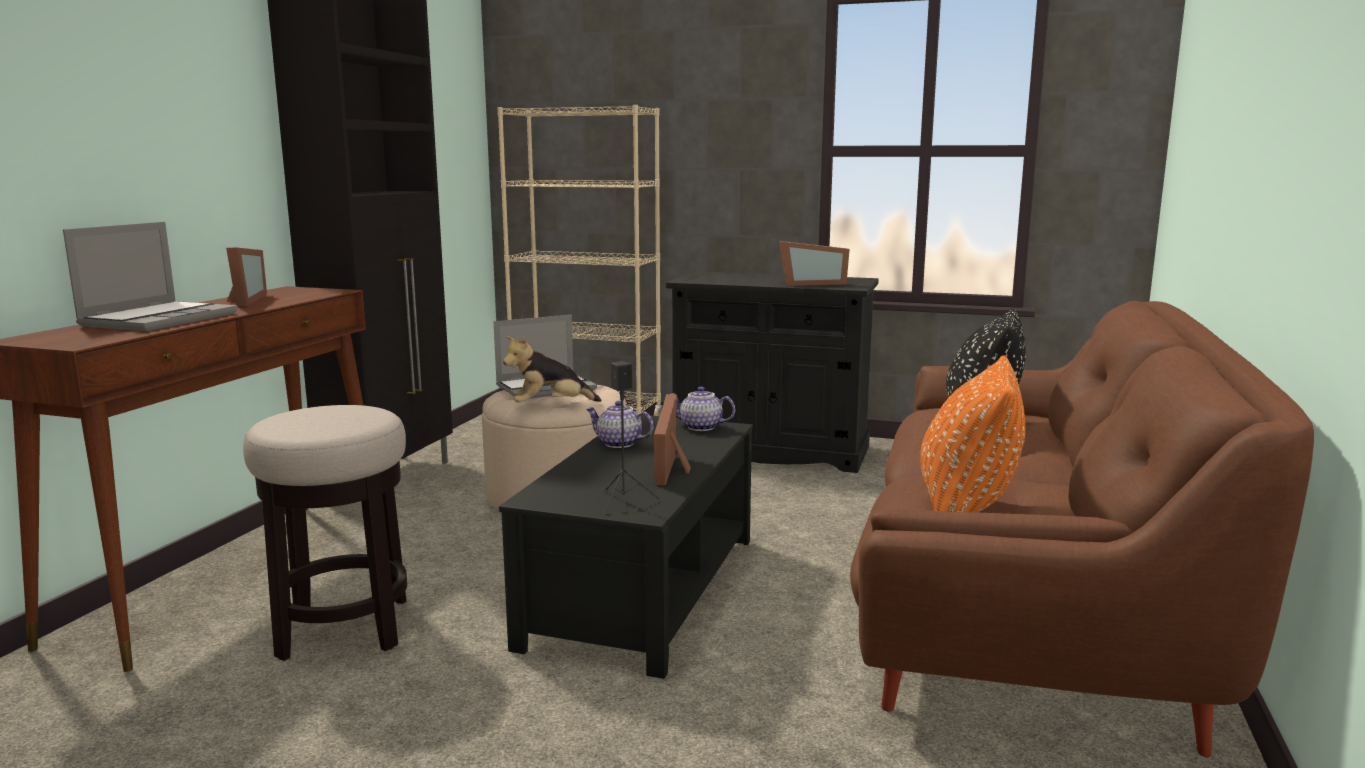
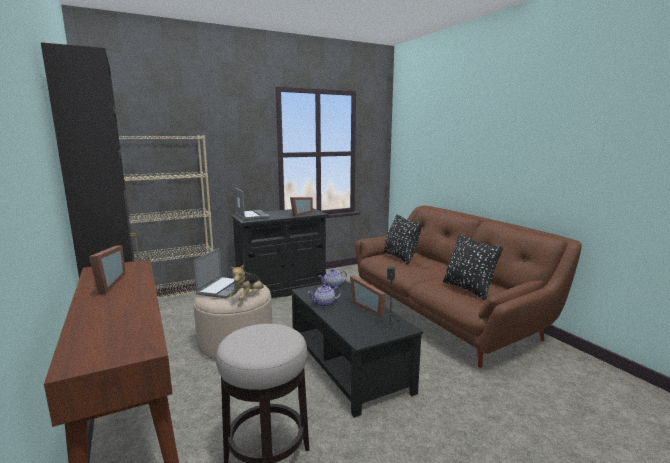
camera: 45 degrees left, 0 degrees up
(160, 319) = (112, 314): laptop -> laptop (251, 216)
(242, 301) = (105, 285): picture frame -> picture frame turned 45 degrees clockwise
(966, 509) = (468, 289): orange pillow -> black pillow

